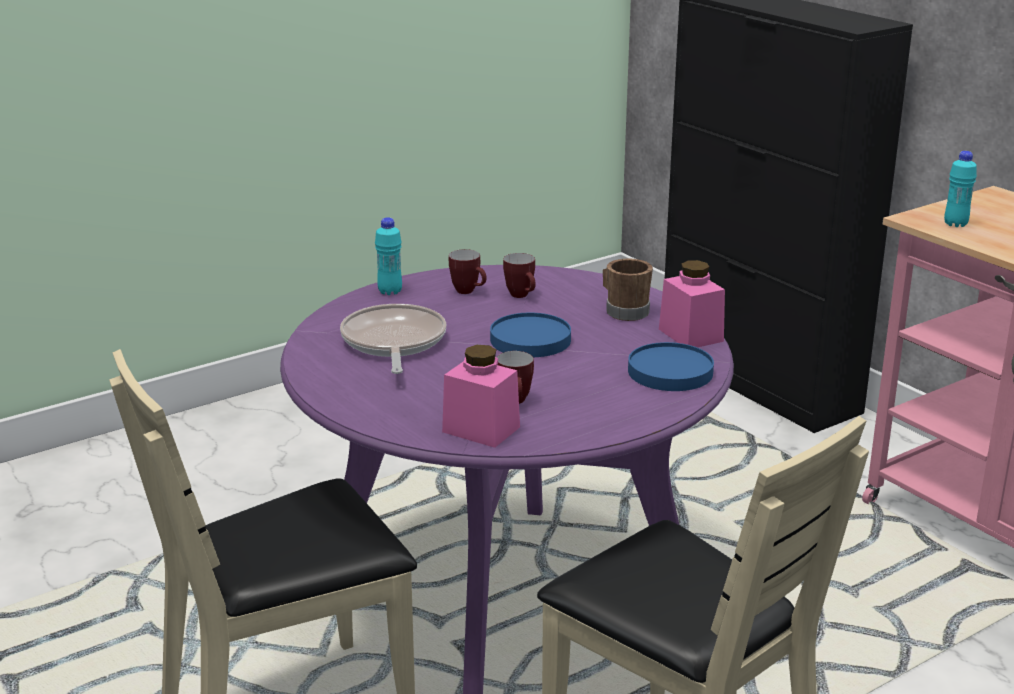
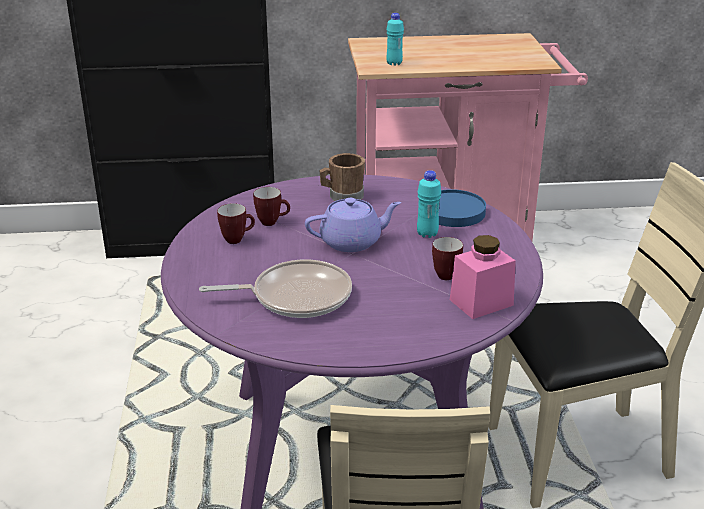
camera: 60 degrees left, 5 degrees up
(390, 292) = (192, 271): turquoise bottle -> turquoise bottle (427, 234)
(393, 343) = (295, 296): frying pan -> frying pan turned 150 degrees clockwise
(530, 339) = (352, 242): blue plate -> purple teapot
(690, 335) = (405, 188): pink jar -> none

